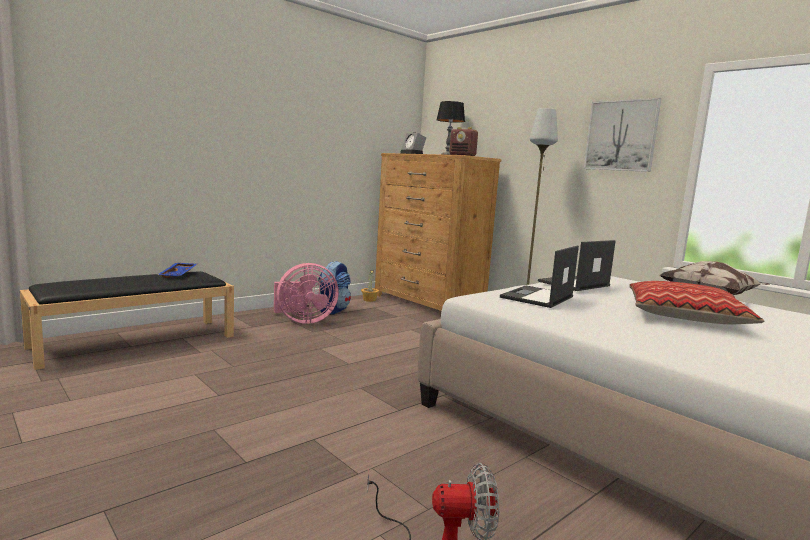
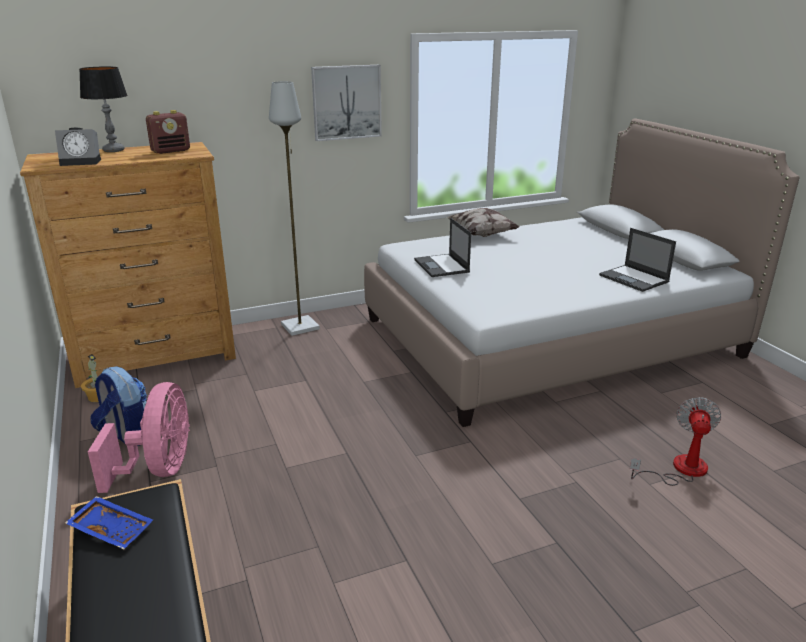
camera: 70 degrees left, 15 degrees up
(537, 297) = (490, 292): laptop -> laptop (634, 279)
(685, 316) = (541, 260): pillow -> none

